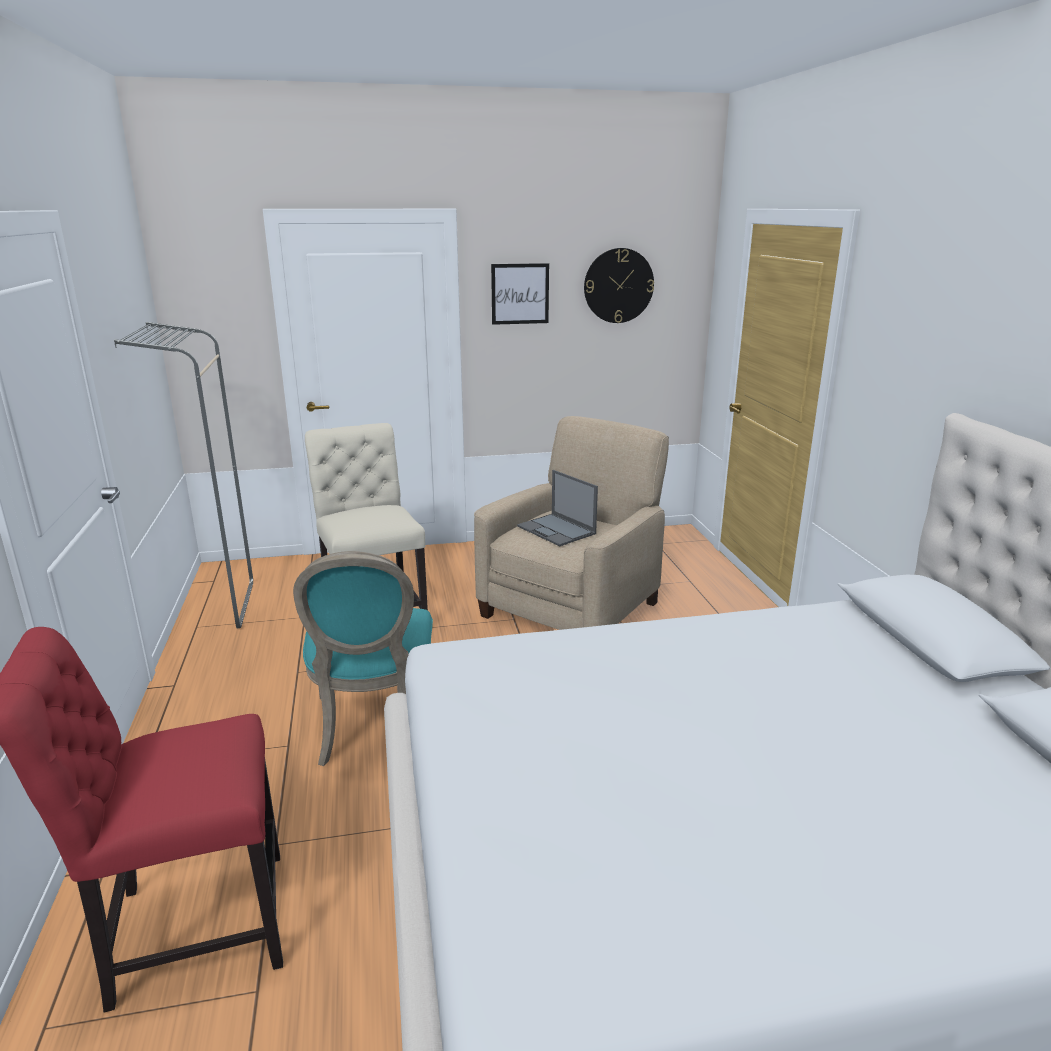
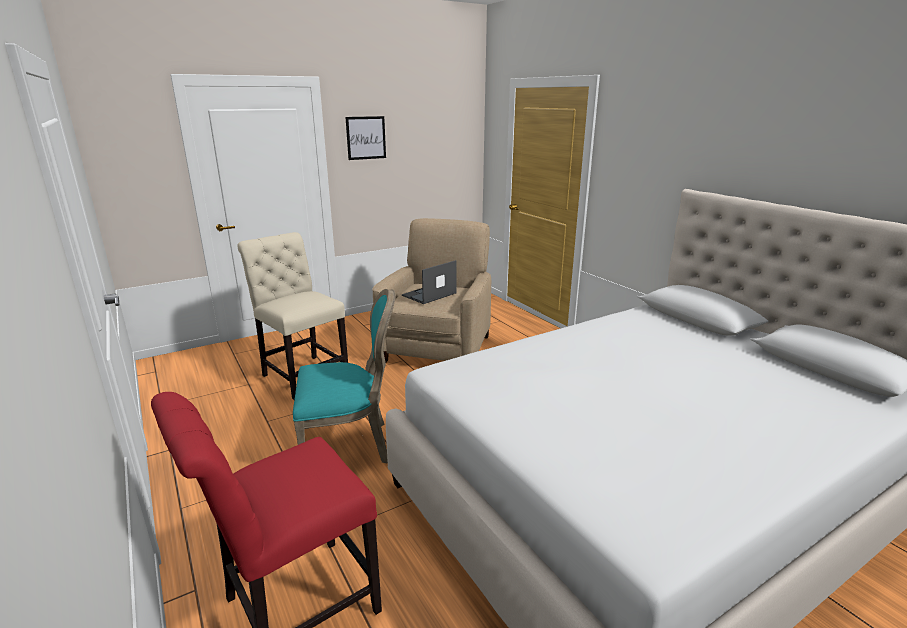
camera: 20 degrees left, 0 degrees up
(216, 607) = (170, 389): grey clothes rack -> none
(373, 729) = (349, 446): turquoise chair -> turquoise chair turned 75 degrees counterclockwise
(557, 530) = (429, 294): laptop -> laptop turned 105 degrees clockwise
(618, 285) = (428, 131): wall clock -> none

